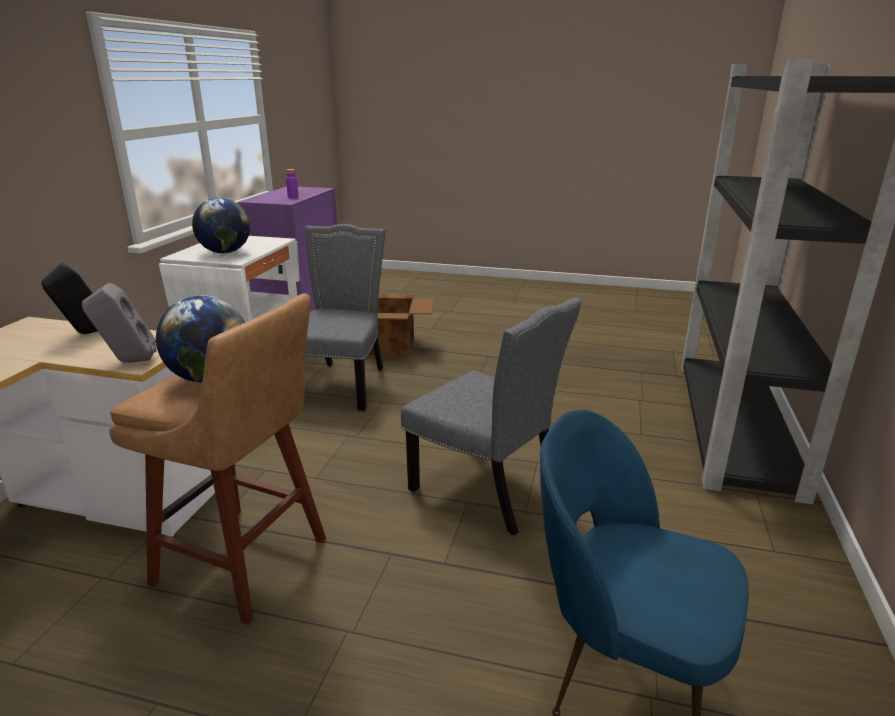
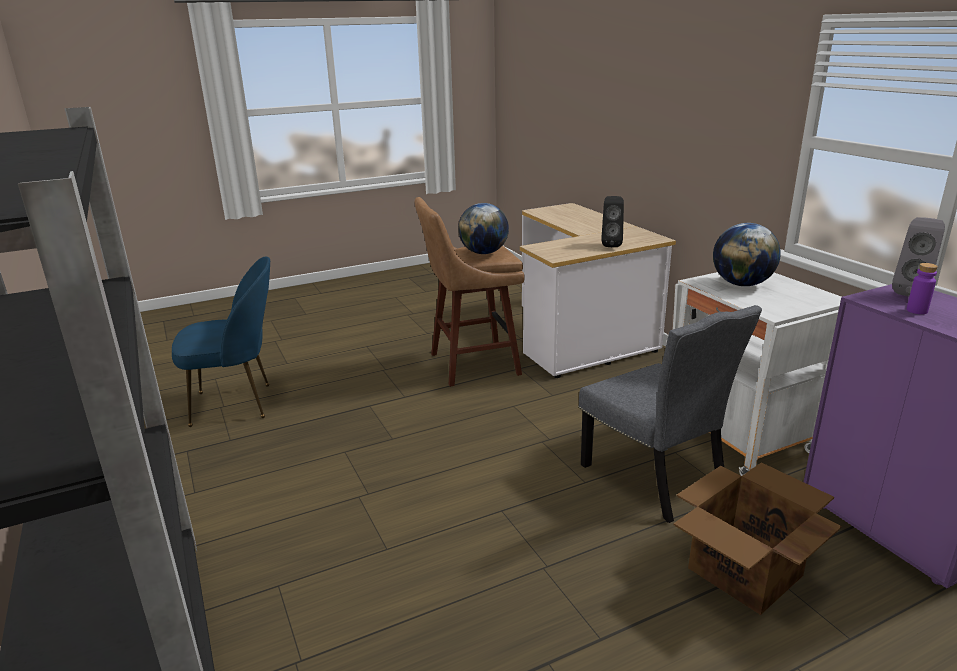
camera: 140 degrees right, 0 degrees up
(127, 362) = (542, 246): grey speaker -> grey speaker (910, 293)
(484, 488) = (389, 452): grey chair -> none

